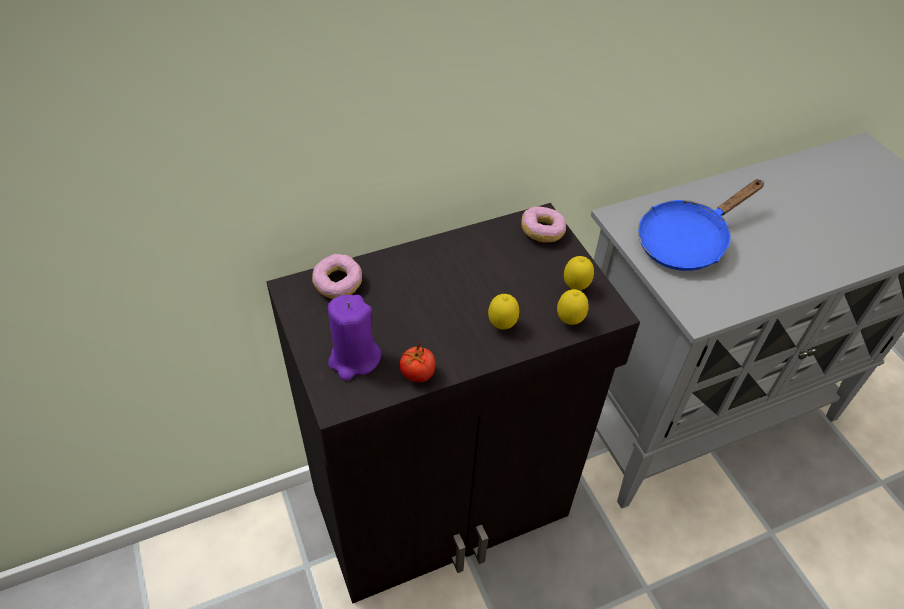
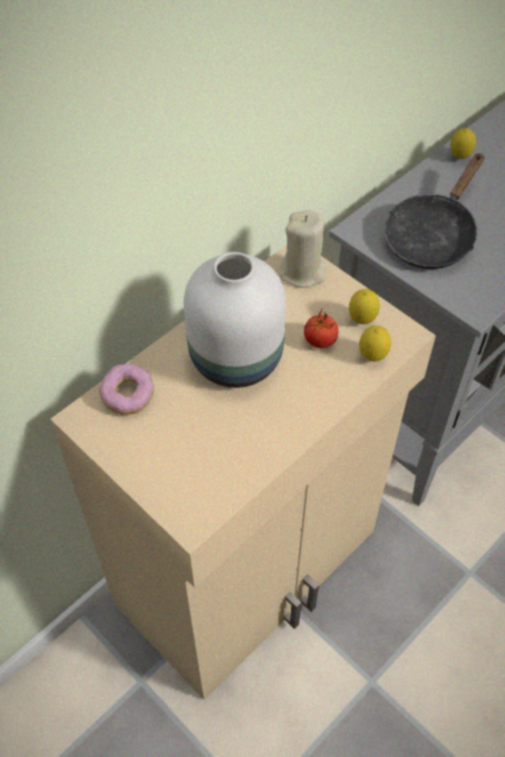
camera: 20 degrees left, 5 degrees up
(354, 359) = (186, 469): purple candle -> none
(417, 374) = (256, 463): tomato -> tomato (319, 341)
(444, 506) = (251, 569): black cabinet -> beige cabinet
(446, 285) = (238, 360): none -> white vase
(502, 326) = (312, 384): lemon -> lemon (459, 158)
(542, 232) = (303, 272): donut -> beige candle
(687, 241) = (432, 235): blue frying pan -> black frying pan

